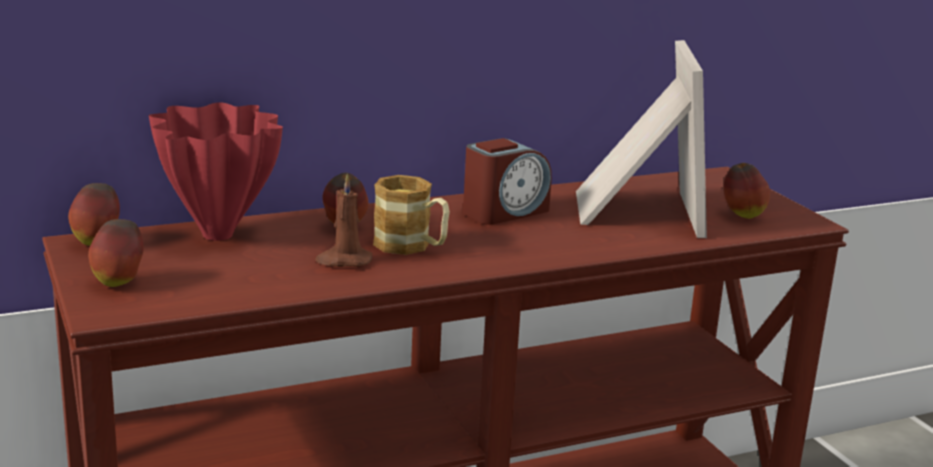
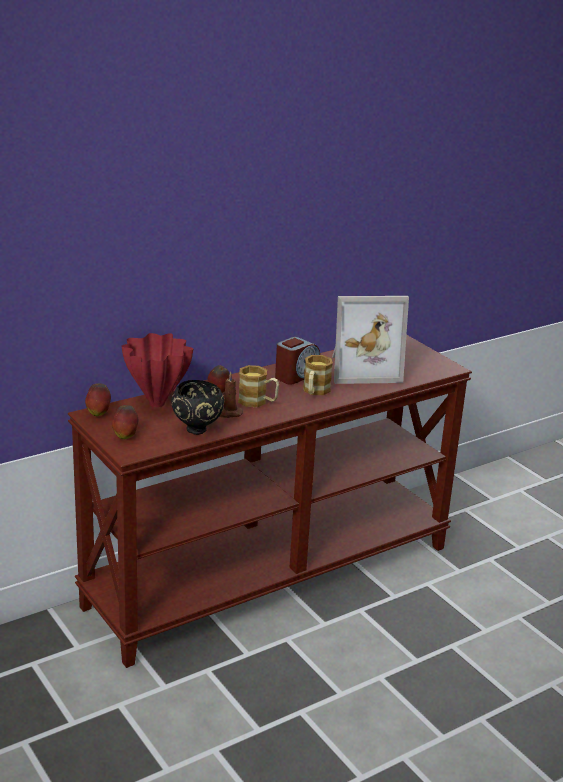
camera: 10 degrees left, 5 degrees up
(268, 283) = (198, 430): none -> black bowl
(529, 239) = (314, 391): none -> mug
(634, 210) = (362, 368): picture frame -> picture frame turned 90 degrees clockwise
(742, 215) = (417, 367): apple -> none

